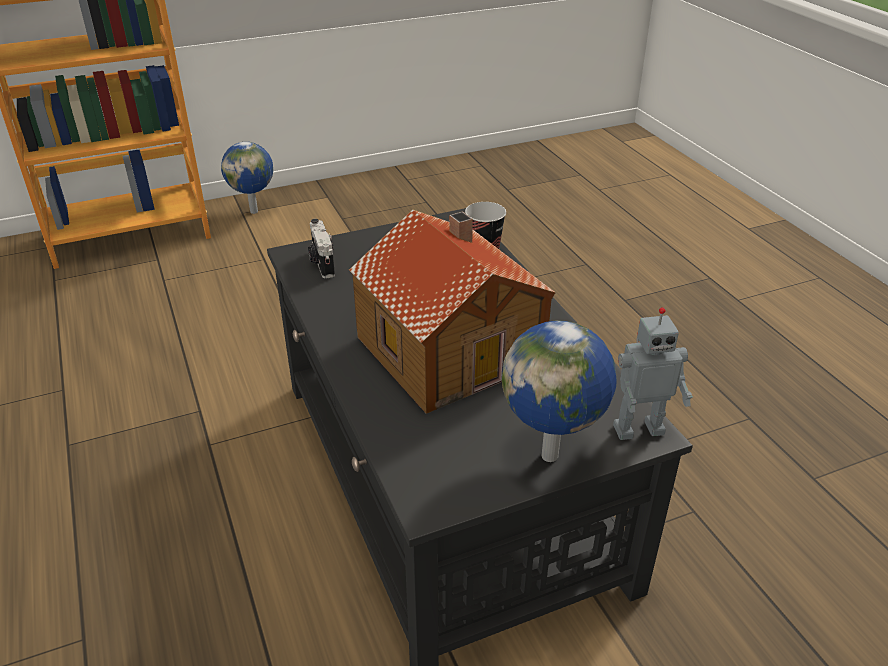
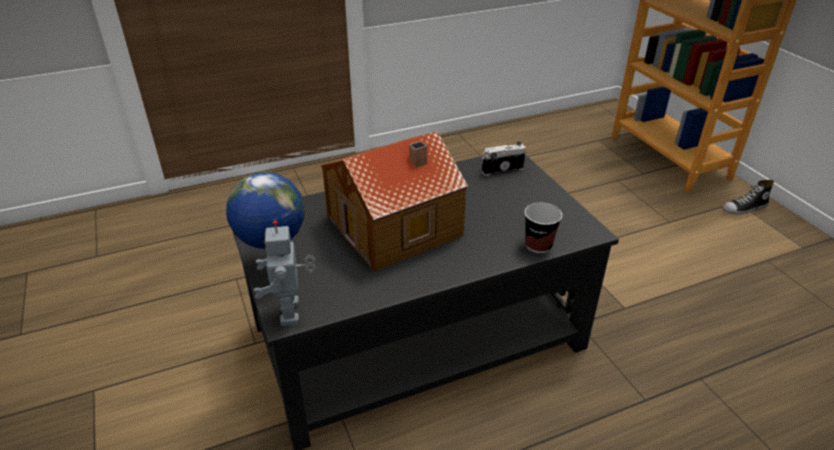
camera: 90 degrees right, 0 degrees up
(255, 211) = (744, 208): globe -> shoe

